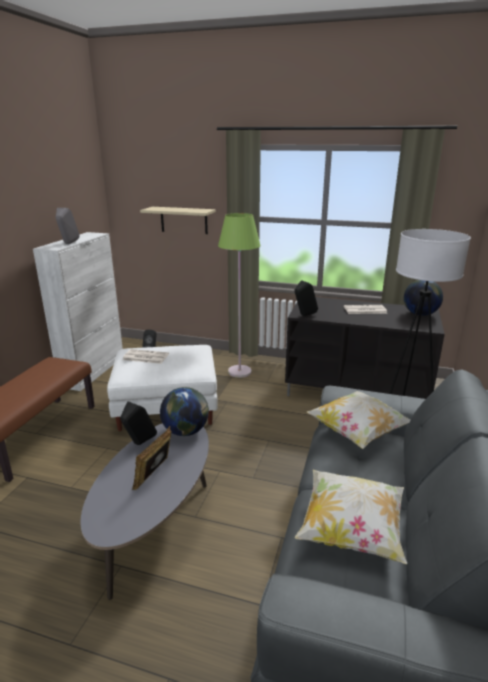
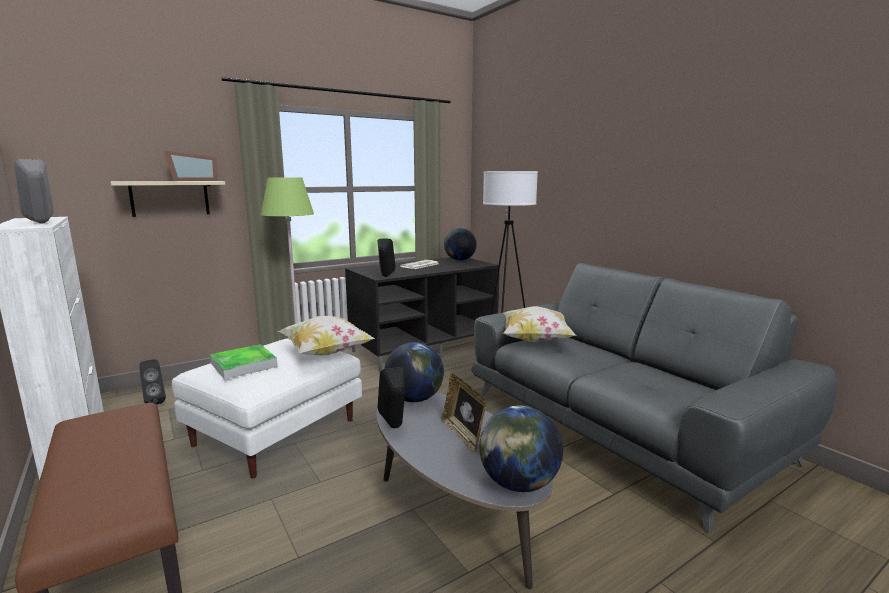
camera: 50 degrees left, 10 degrees down
(111, 526) = (518, 484): none -> globe
(145, 357) = (244, 365): newspaper -> tray
(192, 210) = (193, 180): none -> picture frame
(351, 530) = (642, 380): pillow -> pillow (326, 353)

